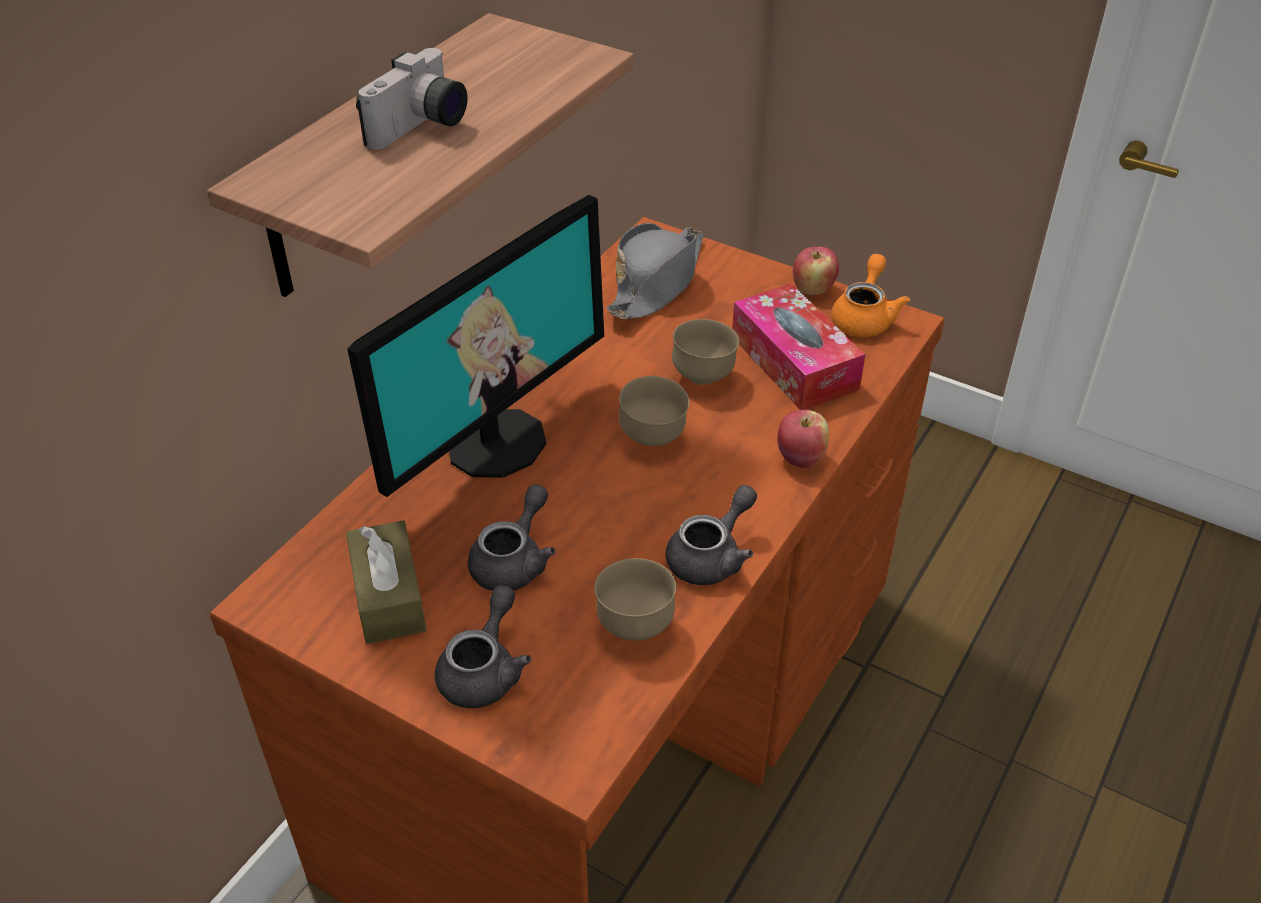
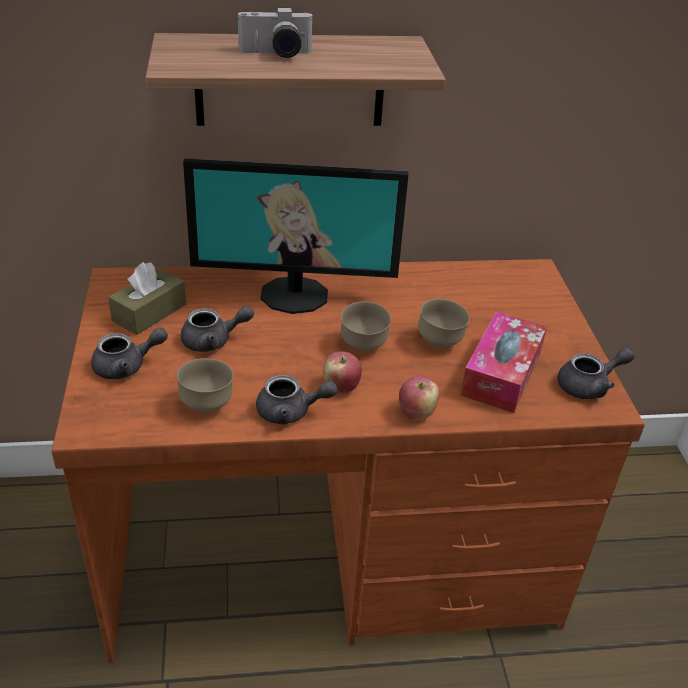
camera: 50 degrees right, 5 degrees down
(657, 282) = (499, 289): grey hat -> none
(813, 289) = (583, 352): apple -> apple (341, 387)
(864, 317) = (589, 386): orange teapot -> grey teapot

